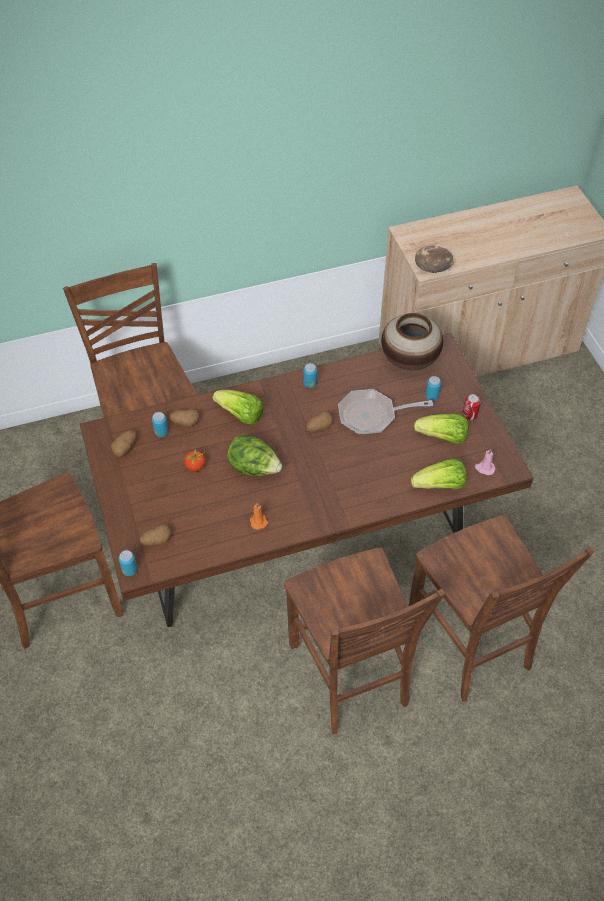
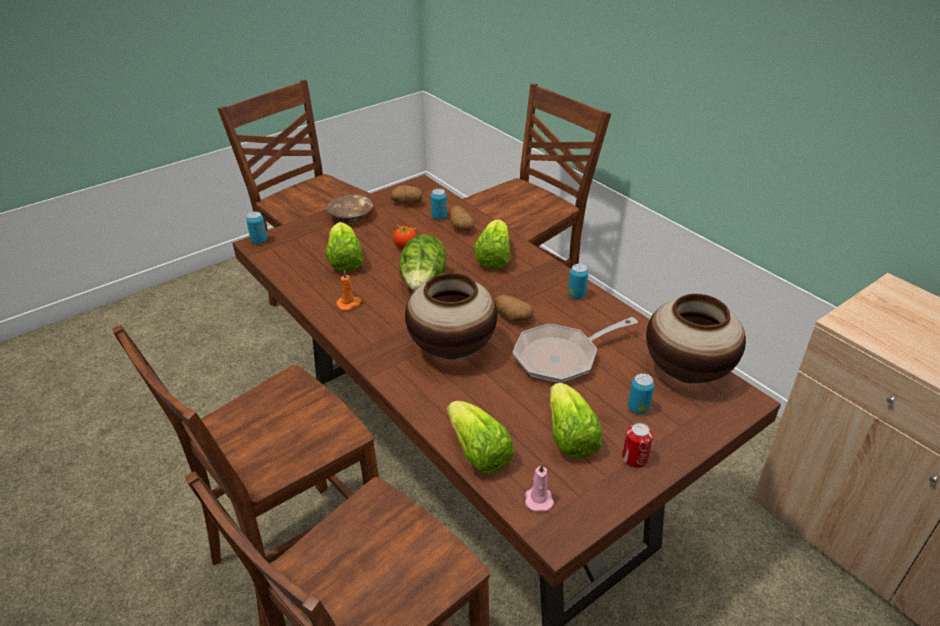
camera: 70 degrees right, 15 degrees down
(156, 541) = (299, 247): potato -> none
(195, 512) = (344, 260): none -> lettuce
(338, 472) = (451, 348): none -> vase
(372, 415) = (561, 357): frying pan -> frying pan turned 90 degrees counterclockwise
(433, 265) = (864, 327): brown bowl -> brown bowl (351, 216)

